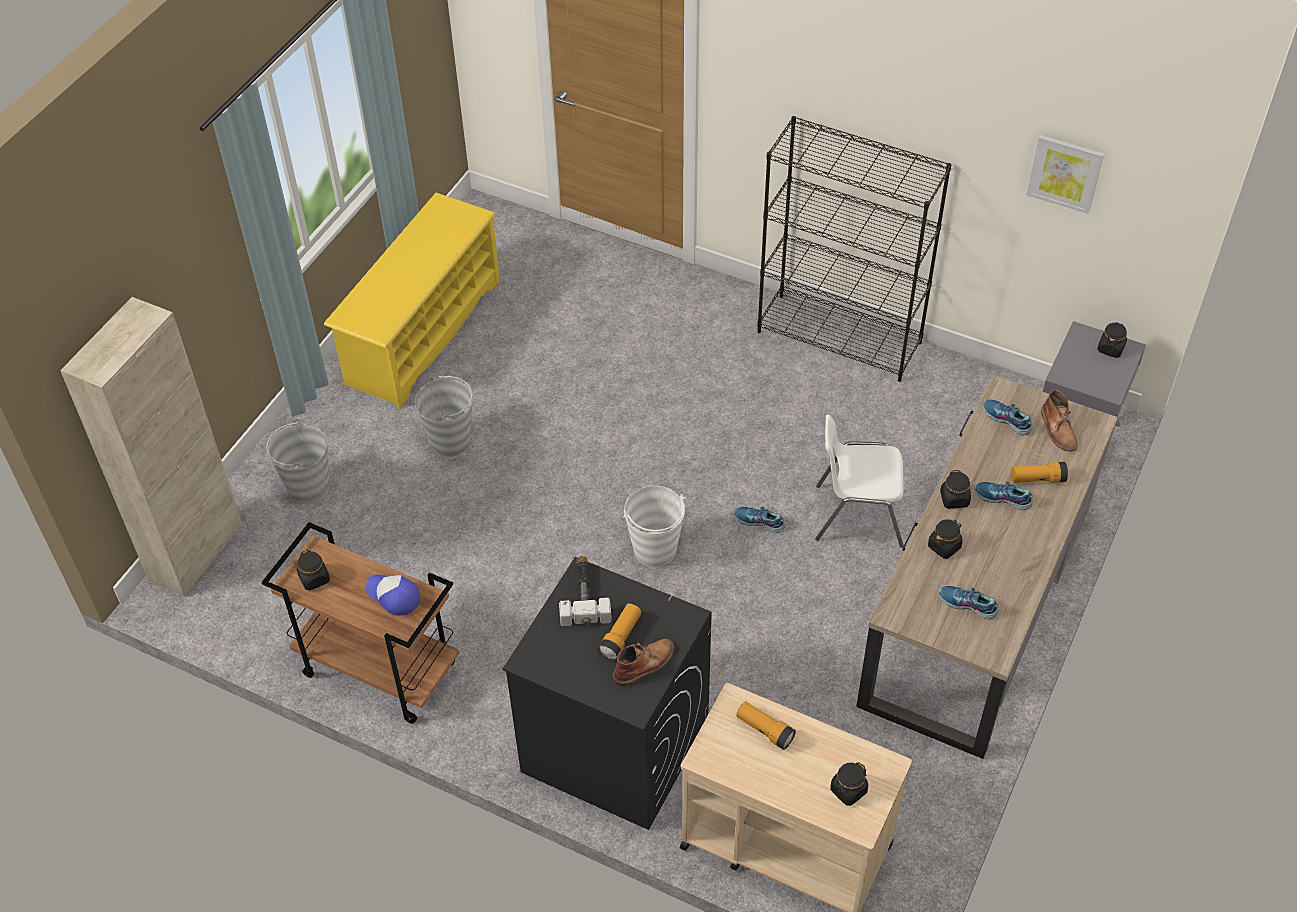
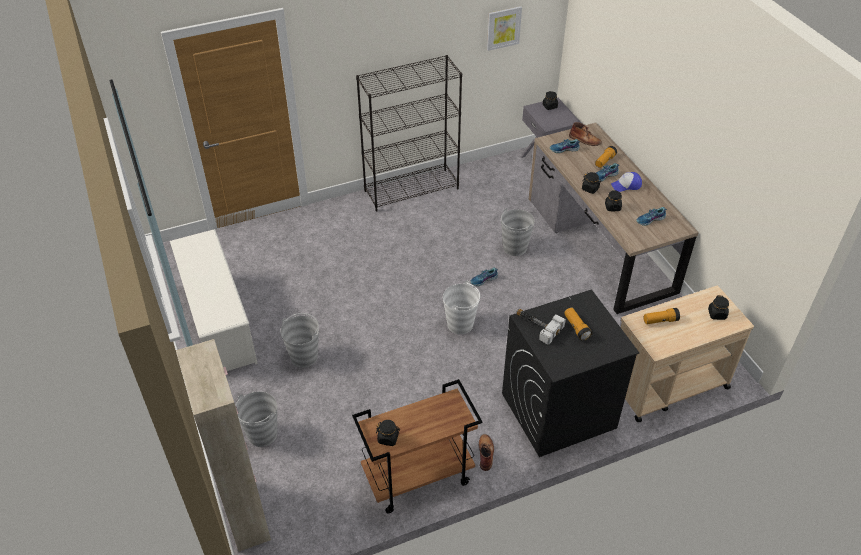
camera: 50 degrees left, 5 degrees down
(393, 596) = (436, 411): cap -> cap (626, 185)
(423, 332) = (218, 323): yellow shoe rack -> white shoe rack
(644, 664) = (601, 329): brown boot -> brown boot (485, 453)
(857, 514) = (514, 247): white chair -> grey bucket

